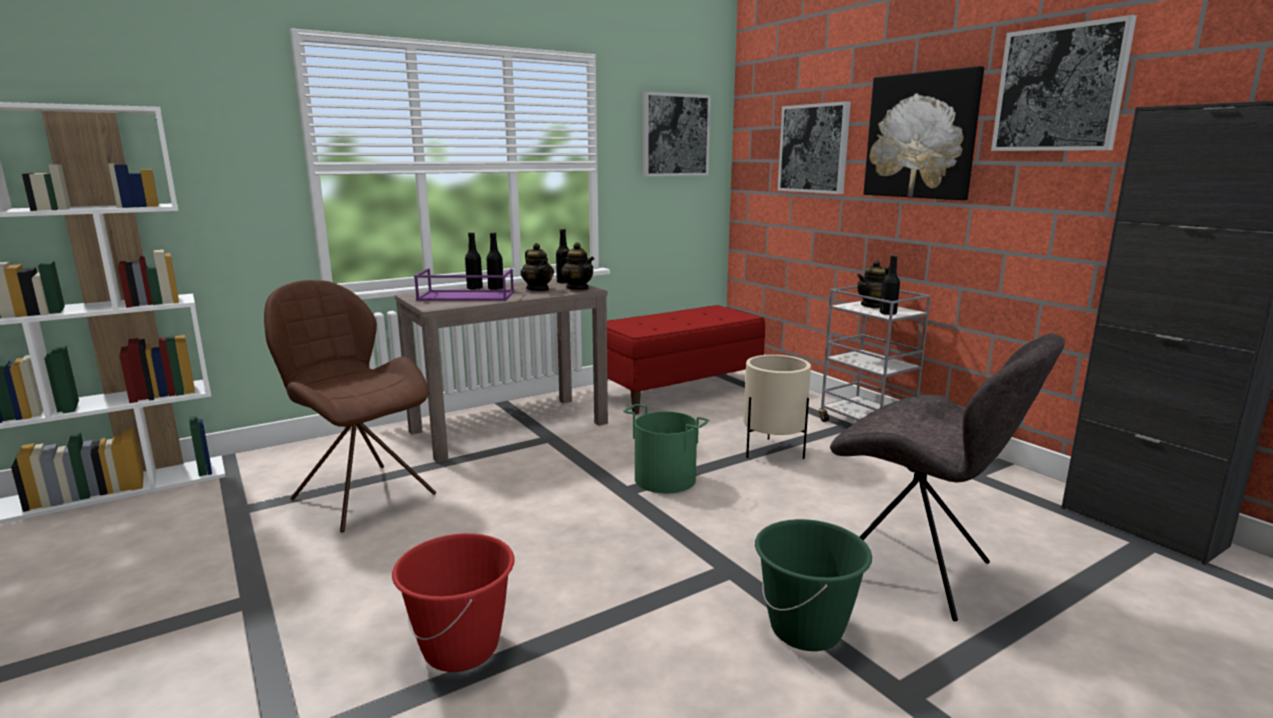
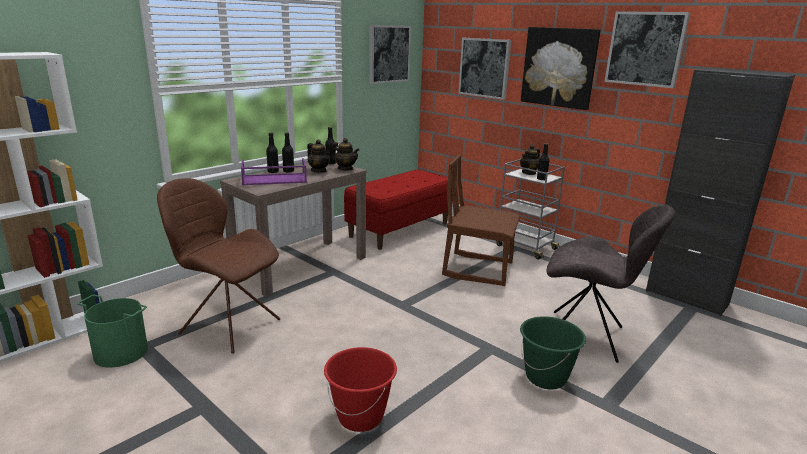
camera: 15 degrees left, 5 degrees up
(665, 479) = (423, 294): green bucket -> green bucket (121, 352)
(772, 451) = (478, 269): beige planter -> brown chair

